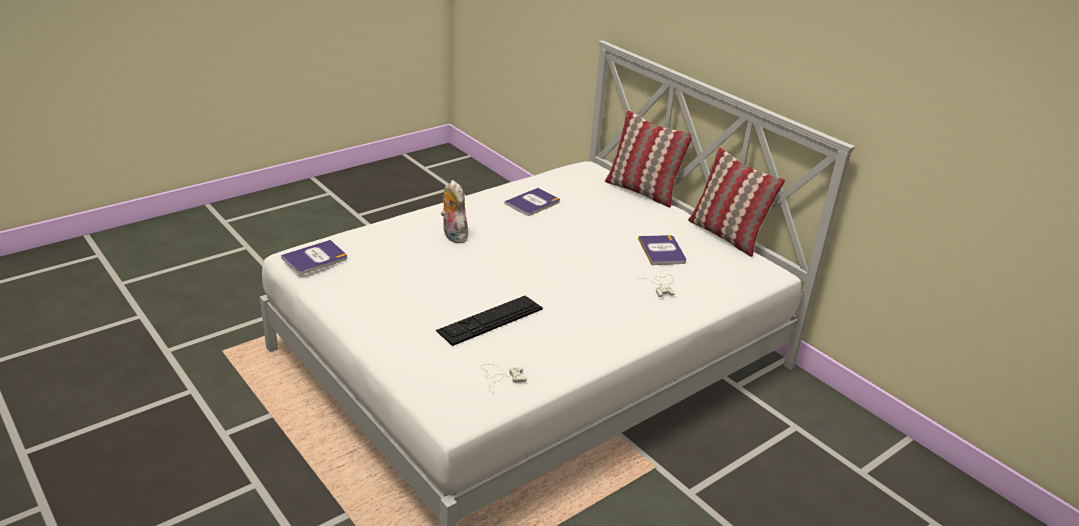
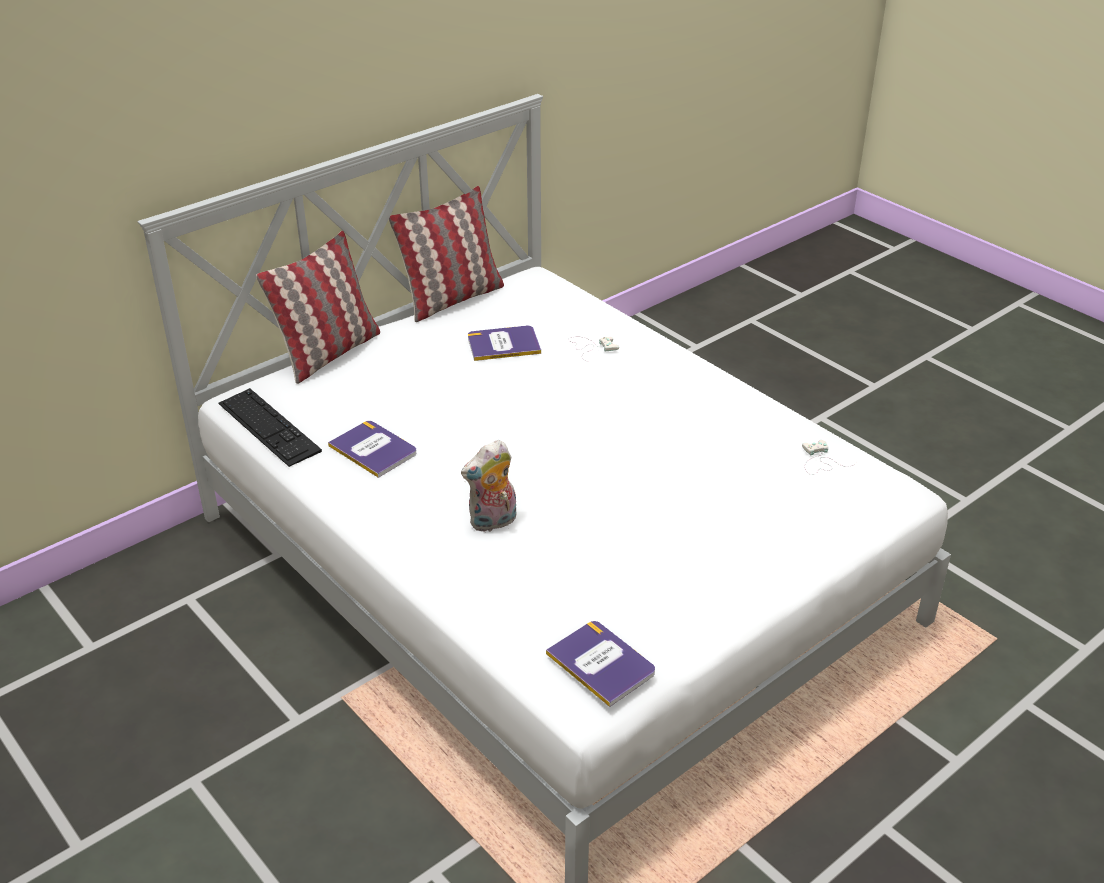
camera: 90 degrees left, 5 degrees up
(490, 320) = (707, 475): keyboard -> keyboard (268, 427)

